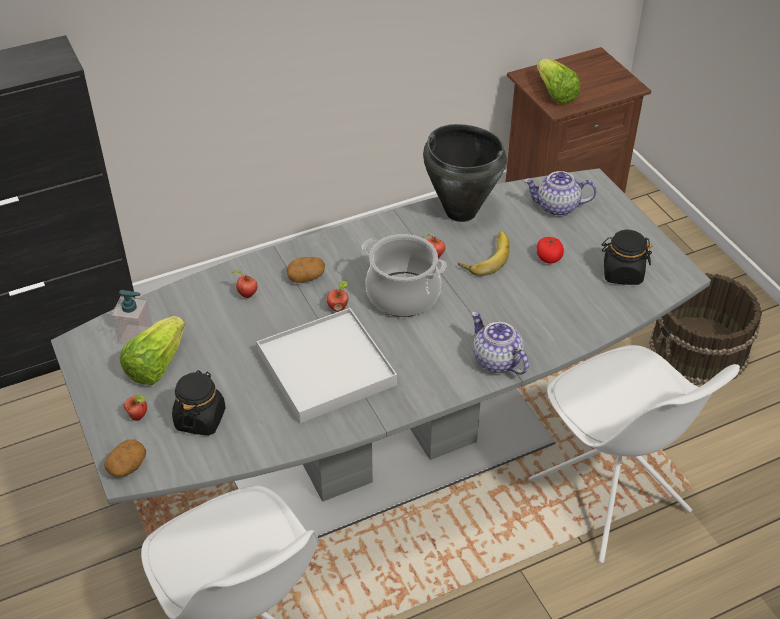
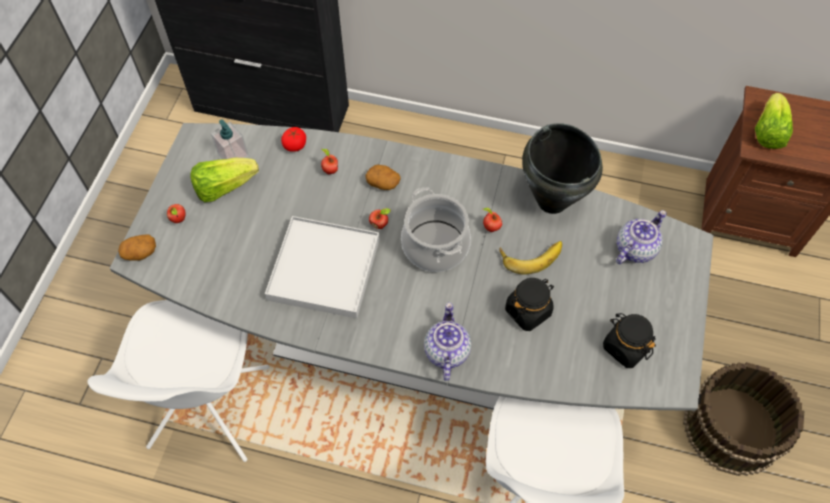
camera: 40 degrees right, 15 degrees up
(200, 419) = (212, 249): black jar -> black jar (528, 311)
(548, 257) = (579, 290): tomato -> tomato (295, 145)
(556, 207) = (635, 248): teapot -> teapot turned 90 degrees clockwise

